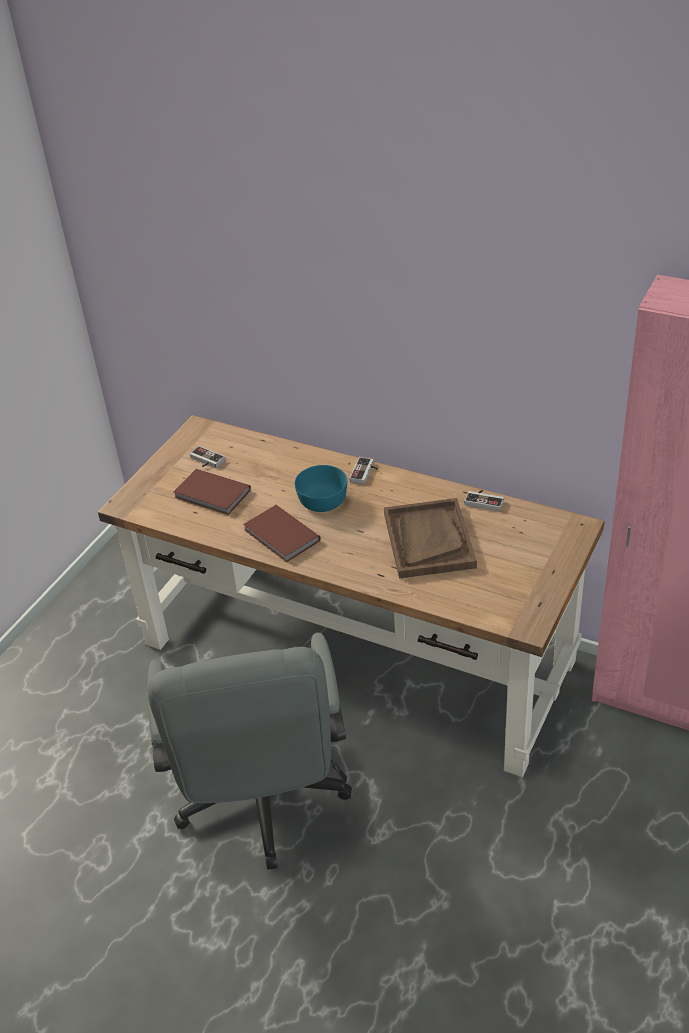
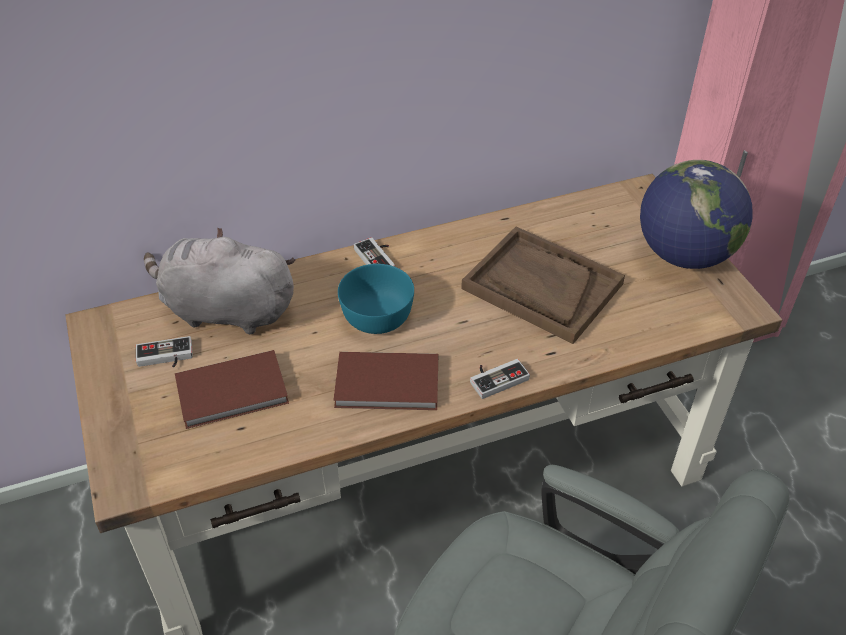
camera: 50 degrees left, 5 degrees up
(258, 454) = (225, 310): none -> grey plush toy
(485, 500) = (533, 216): game controller -> game controller (496, 377)
(541, 577) = (684, 255): none -> globe

